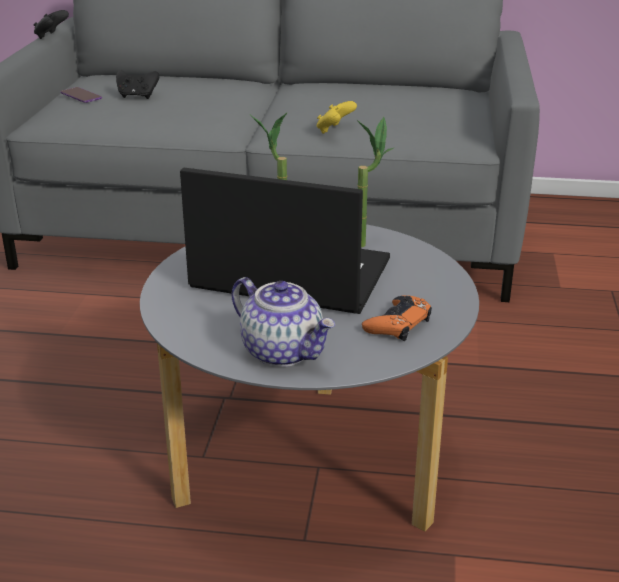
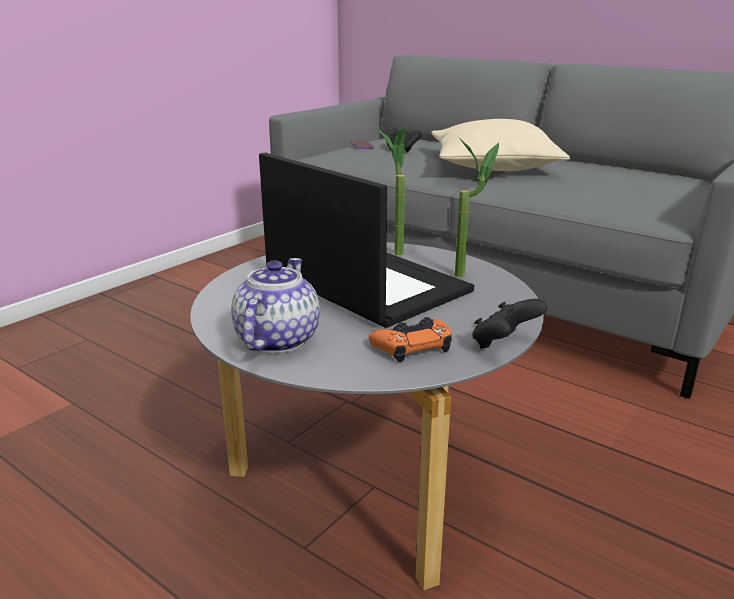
camera: 30 degrees right, 5 degrees down
(51, 36) = (361, 101): black game controller -> black game controller (503, 345)
(258, 105) = (493, 167): none -> beige pillow
(283, 352) = (276, 339): teapot -> teapot turned 150 degrees counterclockwise
(334, 130) = (536, 190): yellow game controller -> none

